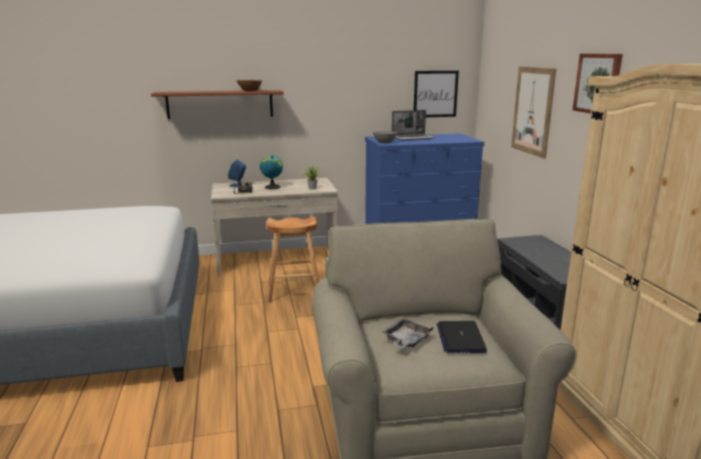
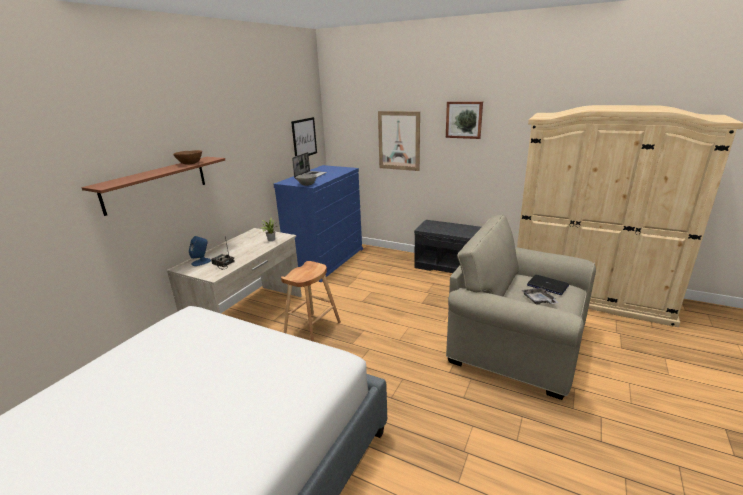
camera: 50 degrees left, 5 degrees up
(272, 187) = (236, 251): globe -> none

